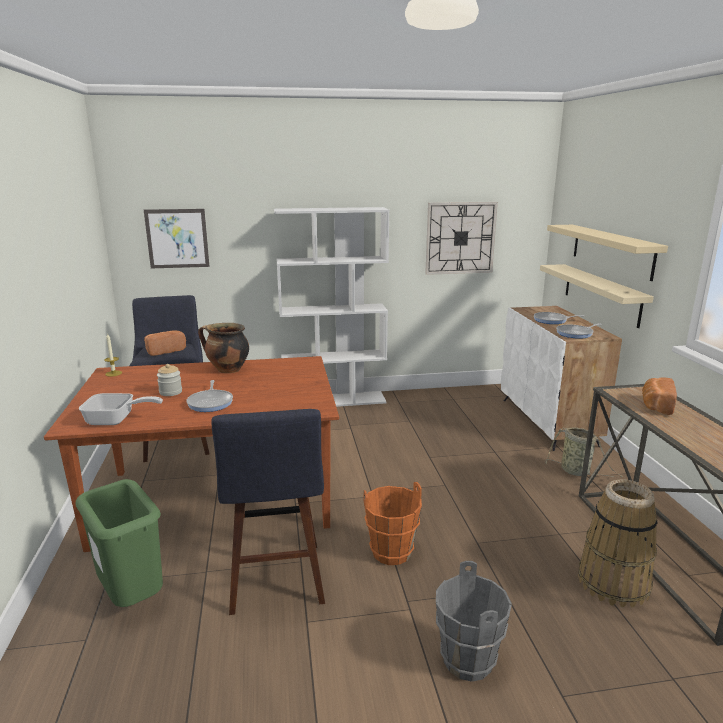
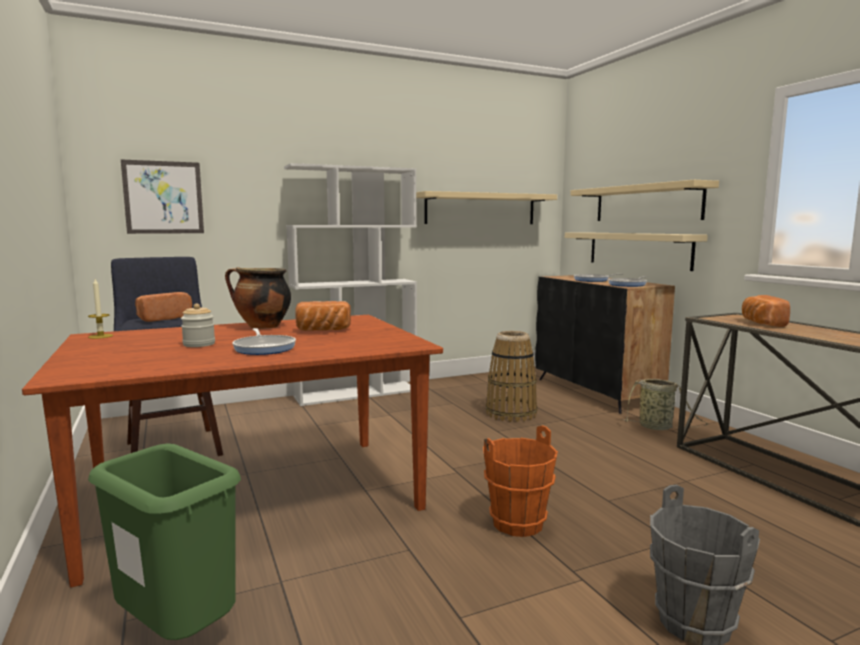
camera: 15 degrees left, 10 degrees down
(116, 420) = (135, 368): frying pan -> none
(267, 381) = (322, 331): none -> bread
(276, 583) = (390, 578): blue stool -> none
(460, 238) = (480, 209): wall clock -> beige shelf
(548, 422) = (596, 392): white cabinet -> black cabinet
(613, 583) = (778, 516): basket -> basket (511, 413)

